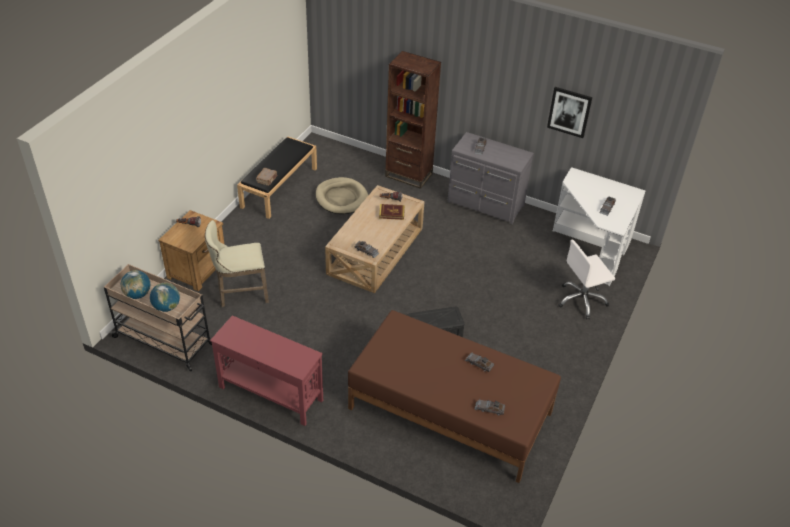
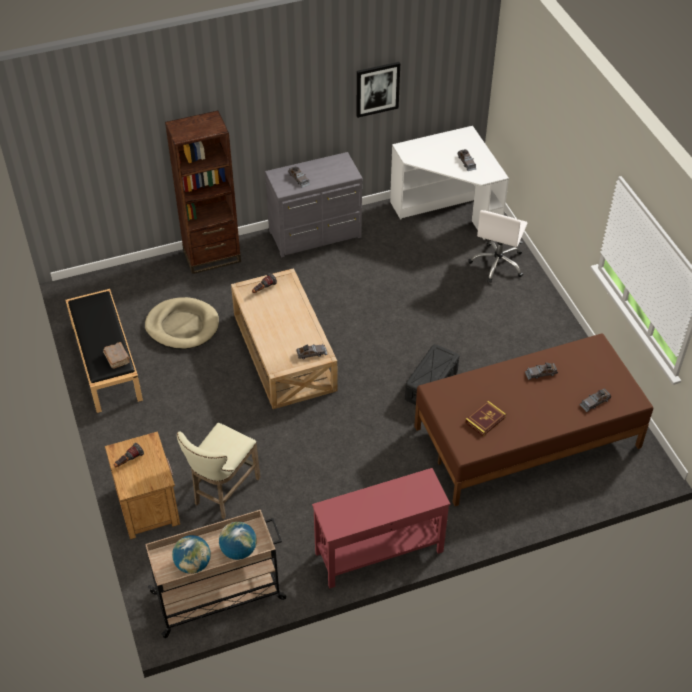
camera: 45 degrees left, 5 degrees up
(391, 213) = (282, 301): book -> book (485, 420)

